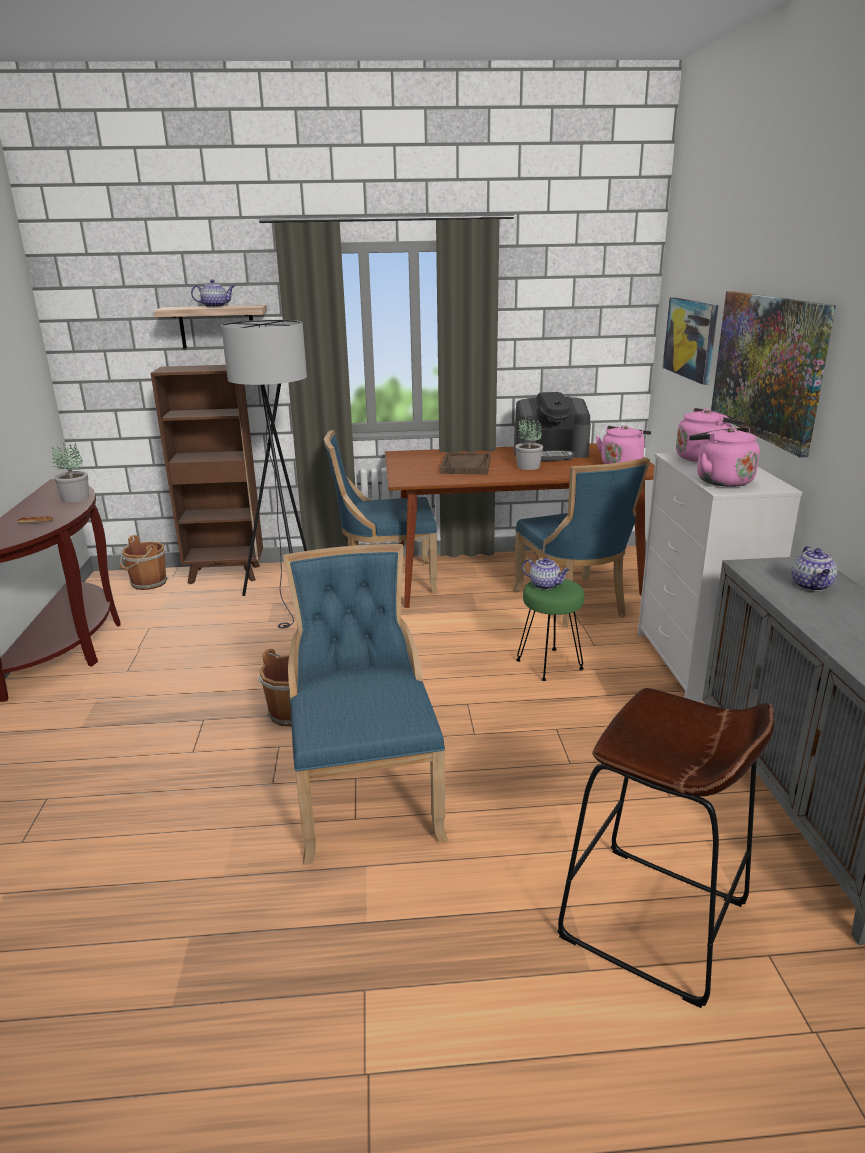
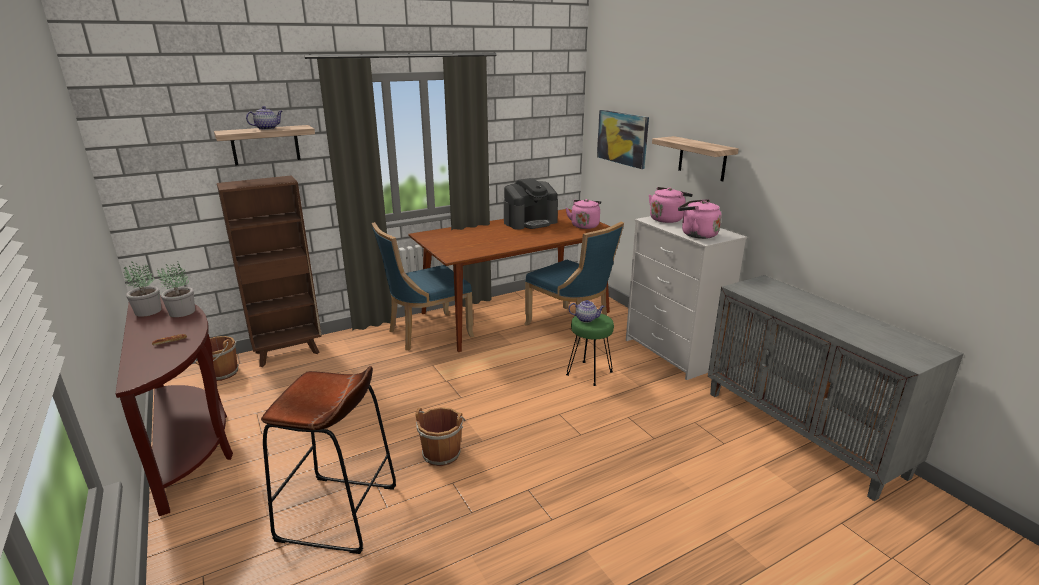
camera: 25 degrees left, 0 degrees up
(289, 598) = (361, 362): grey floor lamp -> none
(366, 797) = (547, 501): blue chair -> none
(466, 466) = (483, 239): brown tray -> none
(527, 466) = (526, 234): potted plant -> potted plant (147, 311)
(653, 921) = (775, 524): brown stool -> brown stool (338, 513)
(767, 367) = (702, 158): picture -> shelf
(812, 586) = (783, 295): teapot -> none

